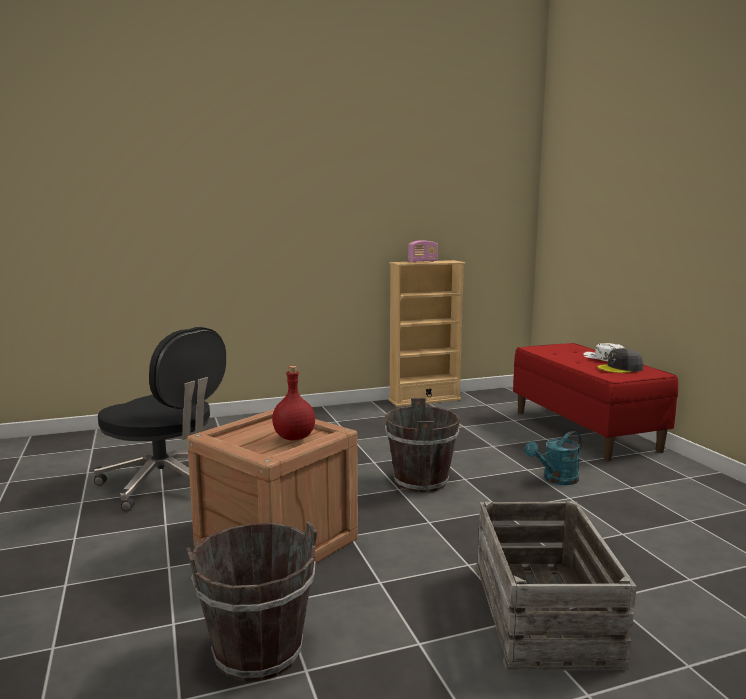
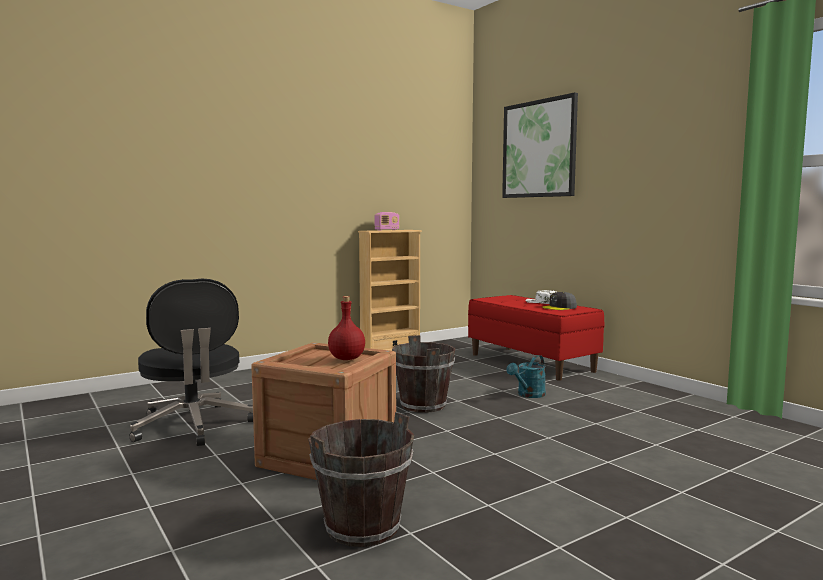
camera: 15 degrees left, 5 degrees down
(165, 483) = (193, 426): black office chair -> black office chair turned 45 degrees clockwise
(545, 613) = (569, 475): crate -> none
(615, 163) = (539, 149): none -> picture

